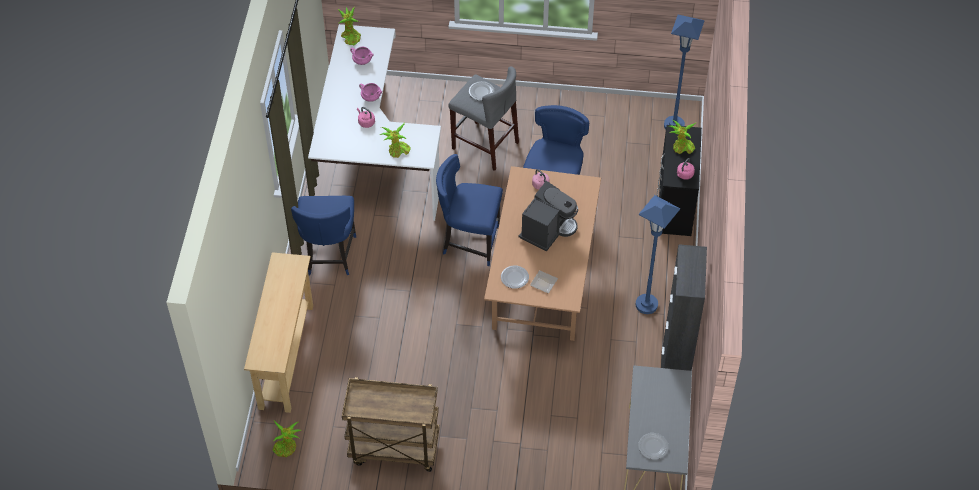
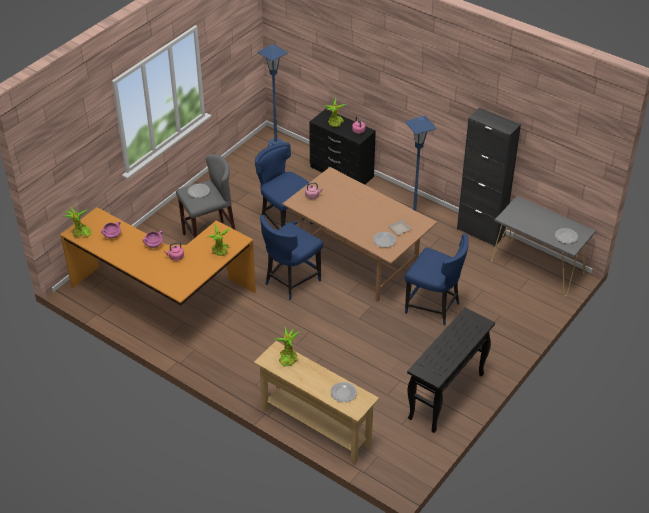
camera: 60 degrees left, 10 degrees down
(273, 341) = (344, 393): none -> plate
(286, 447) = (403, 460): potted plant -> potted plant (288, 357)
(329, 256) = (239, 364): blue chair -> blue chair (433, 307)
(371, 156) = (163, 302): white desk -> orange desk
(393, 449) = (446, 397): brown cart -> black console table
(547, 229) = (354, 208): coffee machine -> none

